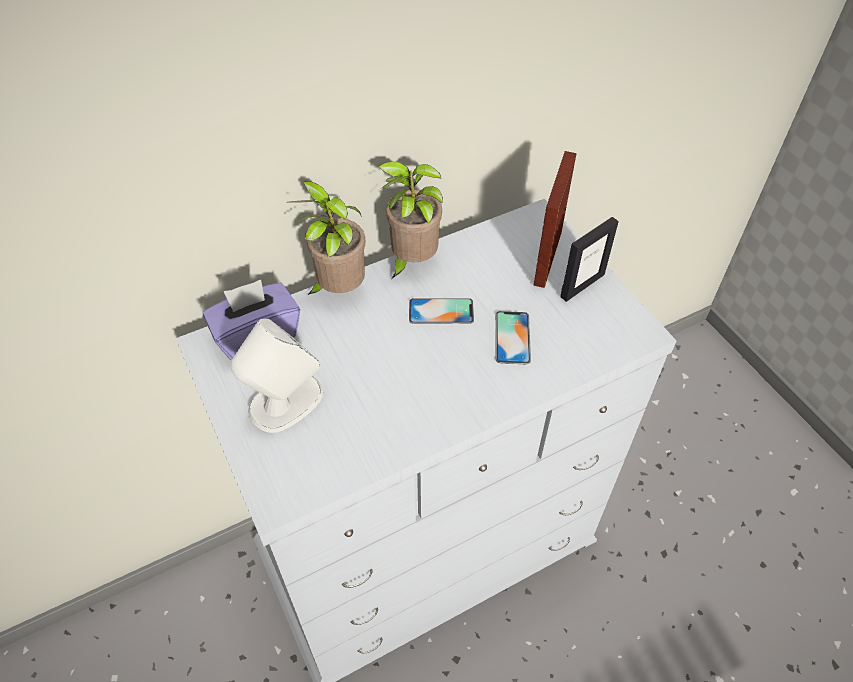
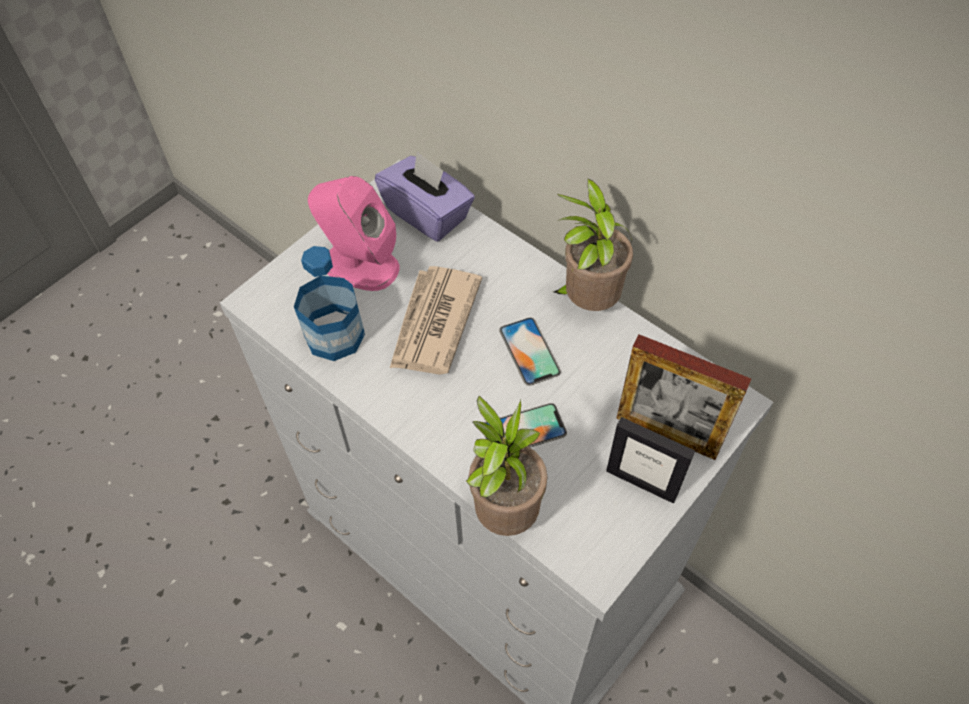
camera: 70 degrees right, 5 degrees up
(285, 402) = (360, 265): white speaker -> pink speaker
(338, 290) = (515, 253): potted plant -> potted plant (504, 512)
(355, 443) = (334, 335): none -> bottle
(381, 365) = (433, 323): none -> newspaper
(547, 258) = (667, 433): picture frame -> picture frame turned 150 degrees counterclockwise

